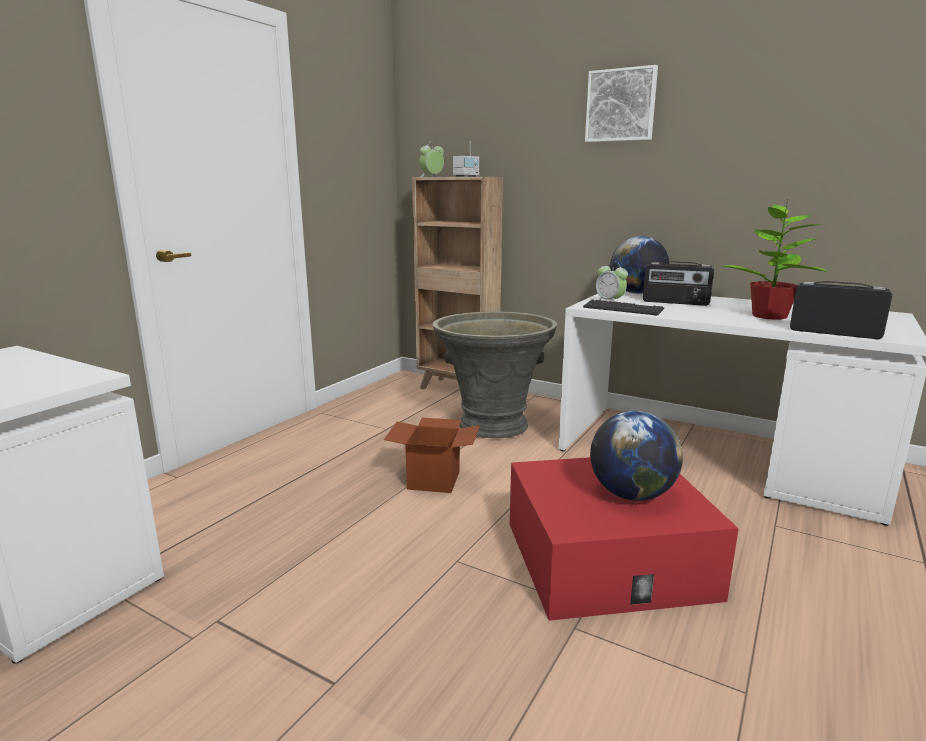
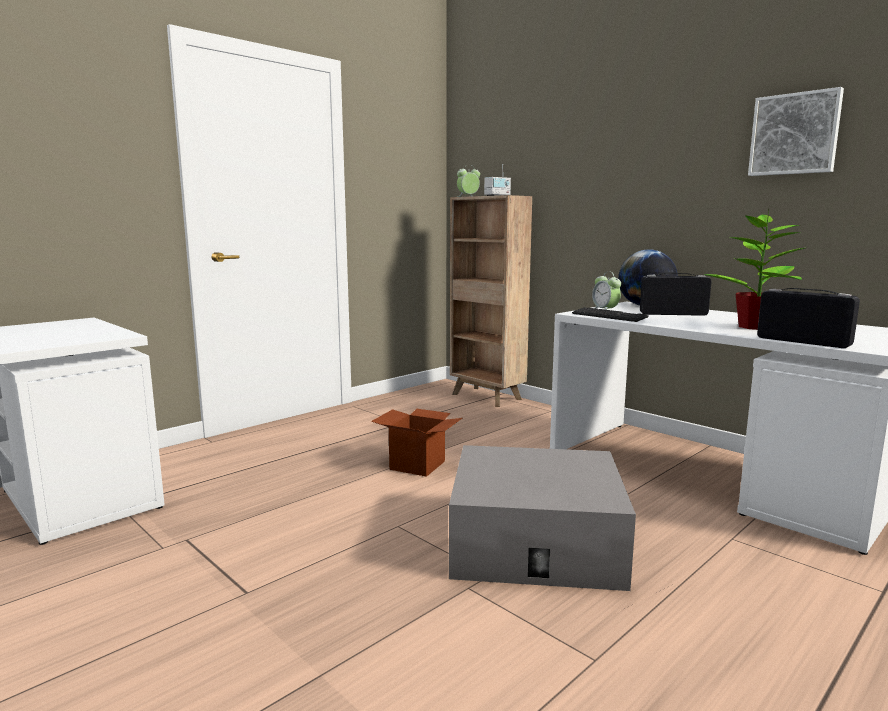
camera: 15 degrees right, 5 degrees down
(493, 425) = (500, 428): grey planter -> none
(607, 559) = (535, 542): red storage box -> grey storage box
(621, 105) = (637, 125): picture -> picture (795, 134)
(631, 495) = (553, 479): globe -> none
(675, 302) = (673, 314): radio -> radio turned 150 degrees clockwise

